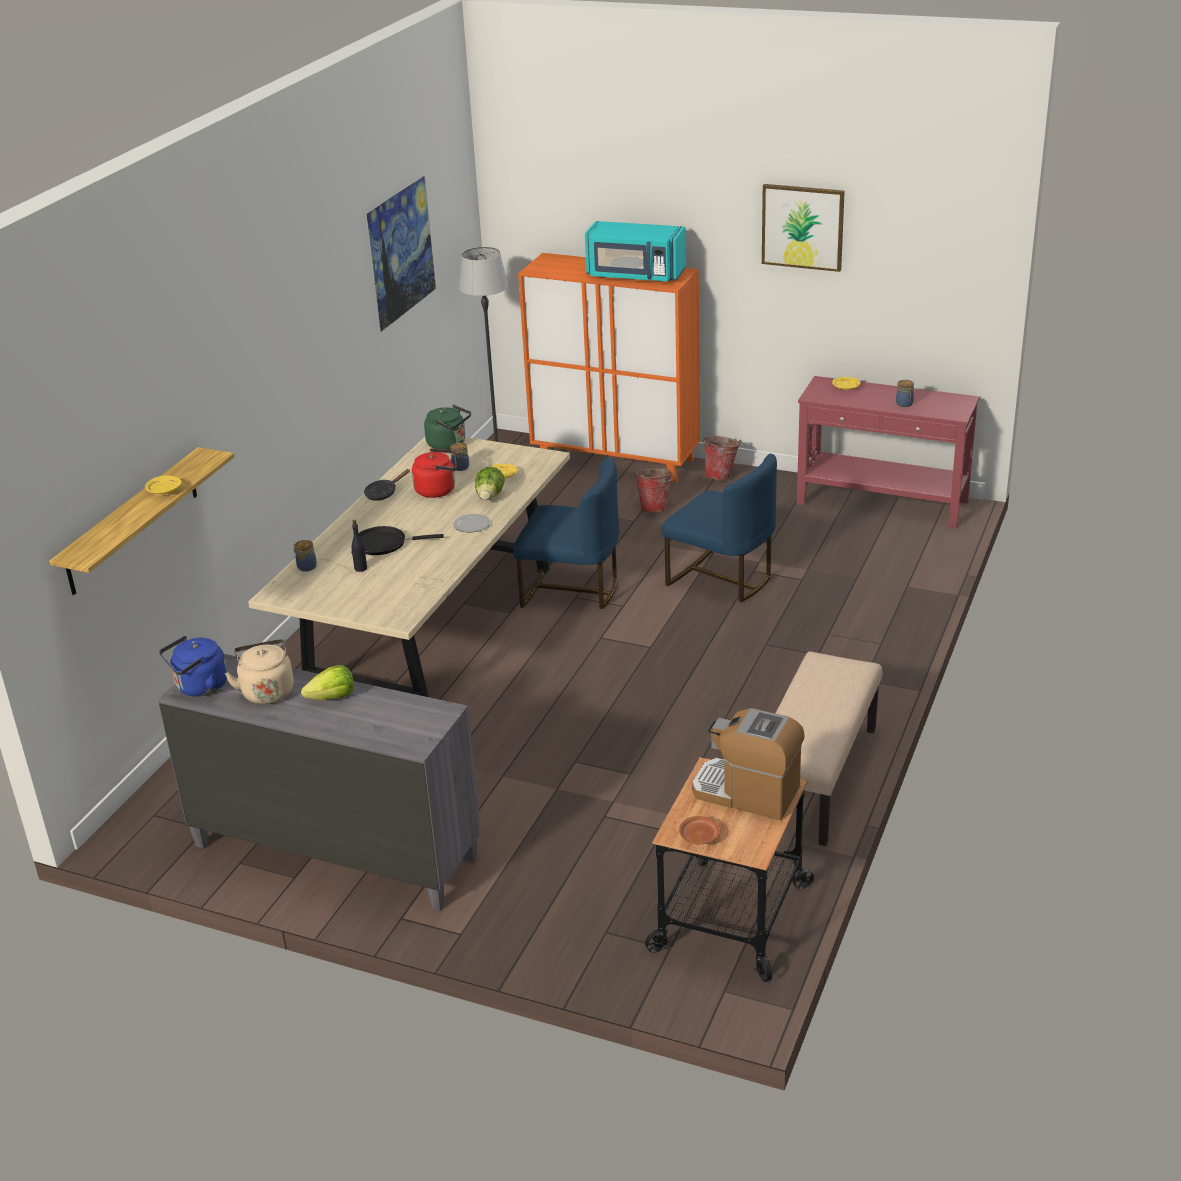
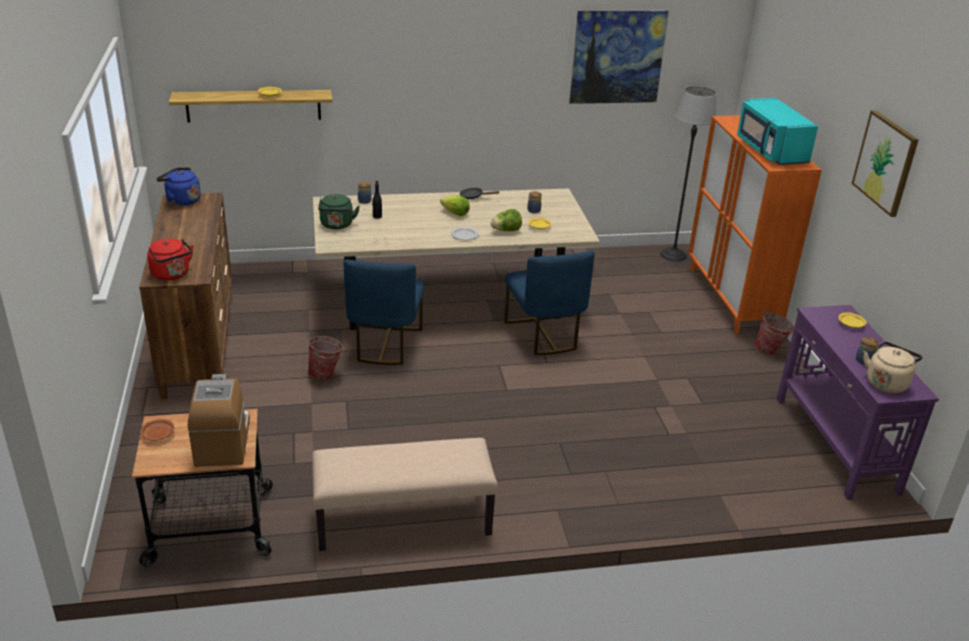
camera: 55 degrees right, 0 degrees up
(267, 691) = (189, 219): beige kettle -> beige kettle (886, 382)
(332, 698) = (193, 239): lettuce -> lettuce (455, 213)
(334, 850) = (199, 342): grey dresser -> brown dresser
(384, 544) = (413, 215): black frying pan -> none
(438, 490) = (496, 212): red kettle -> red kettle (172, 275)
(449, 444) = (559, 198): green kettle -> green kettle (337, 225)
(655, 508) = (688, 336): bucket -> bucket (326, 375)
(721, 579) = (627, 395): blue chair -> blue chair (385, 344)
(882, 503) = (835, 444): red console table -> purple console table

